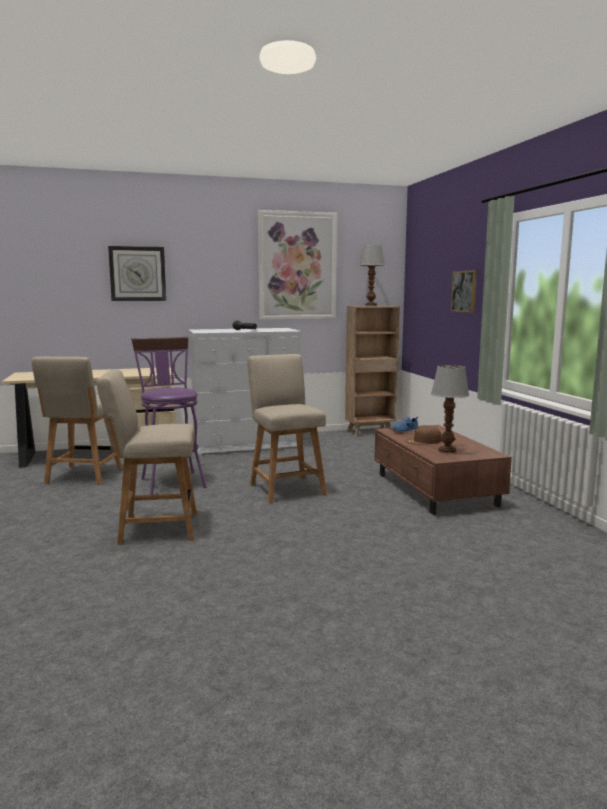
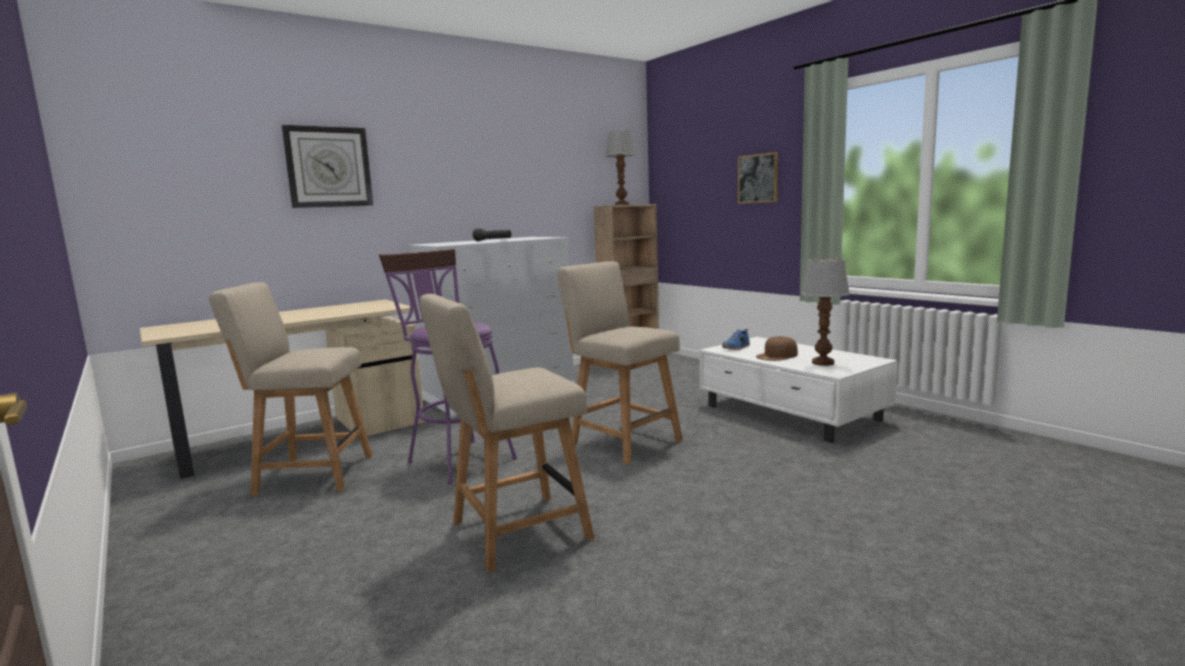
camera: 20 degrees left, 0 degrees up
(82, 476) = (309, 474): beige chair -> beige chair turned 105 degrees clockwise
(297, 266) = (535, 157): picture -> none
(435, 490) = (792, 413): brown coffee table -> white coffee table

